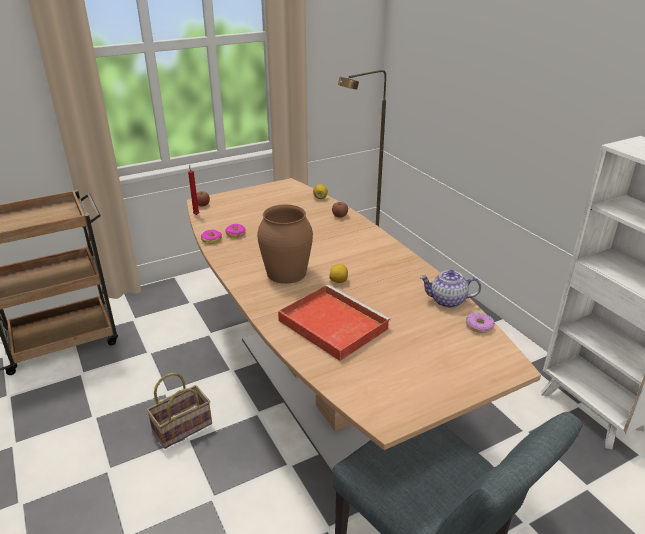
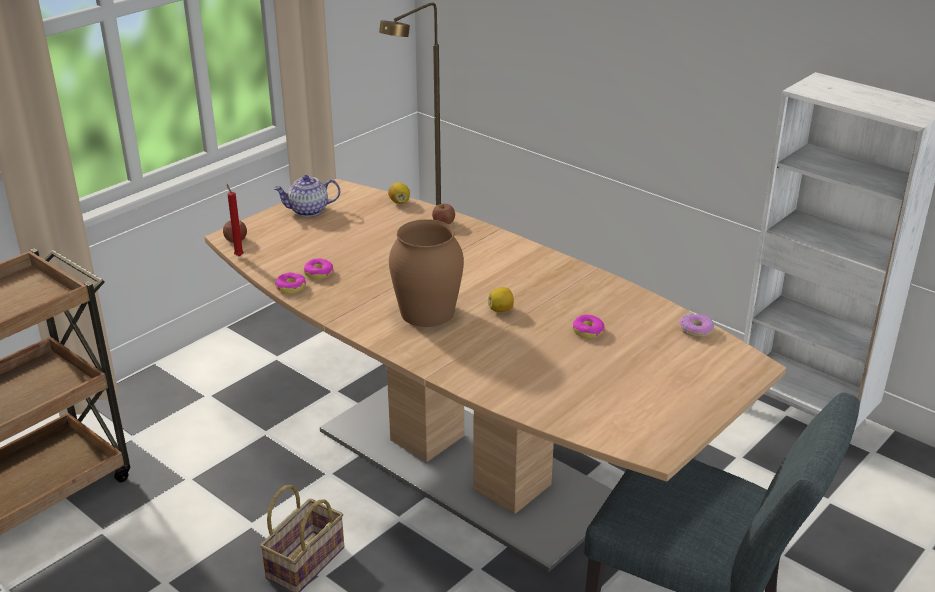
camera: 20 degrees left, 0 degrees up
(331, 324) = (526, 363): red tray -> none
(392, 309) = (588, 331): none -> donut
(447, 301) = (644, 308): teapot -> teapot (308, 211)

